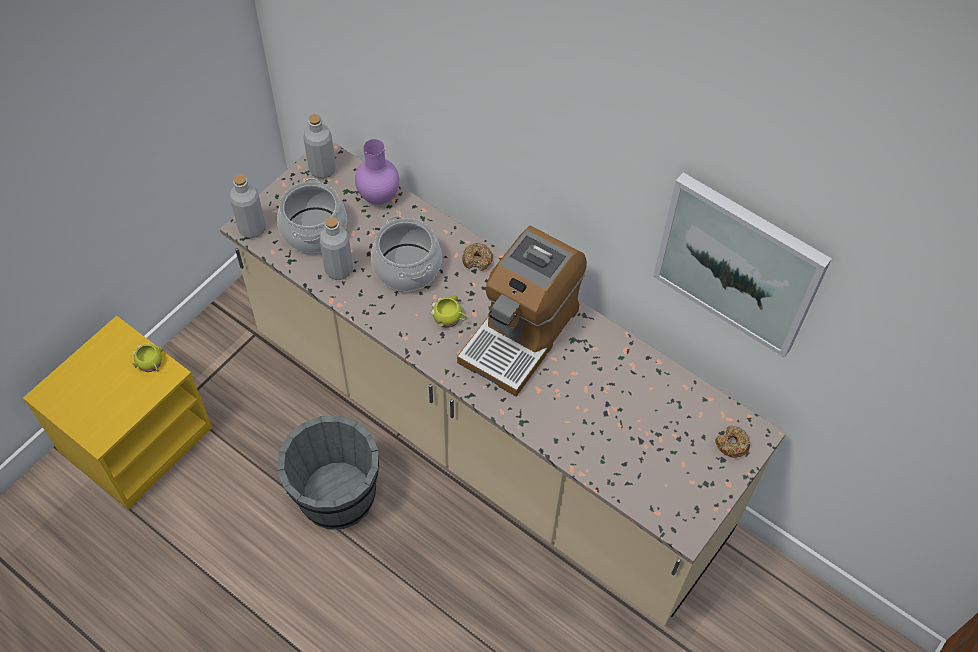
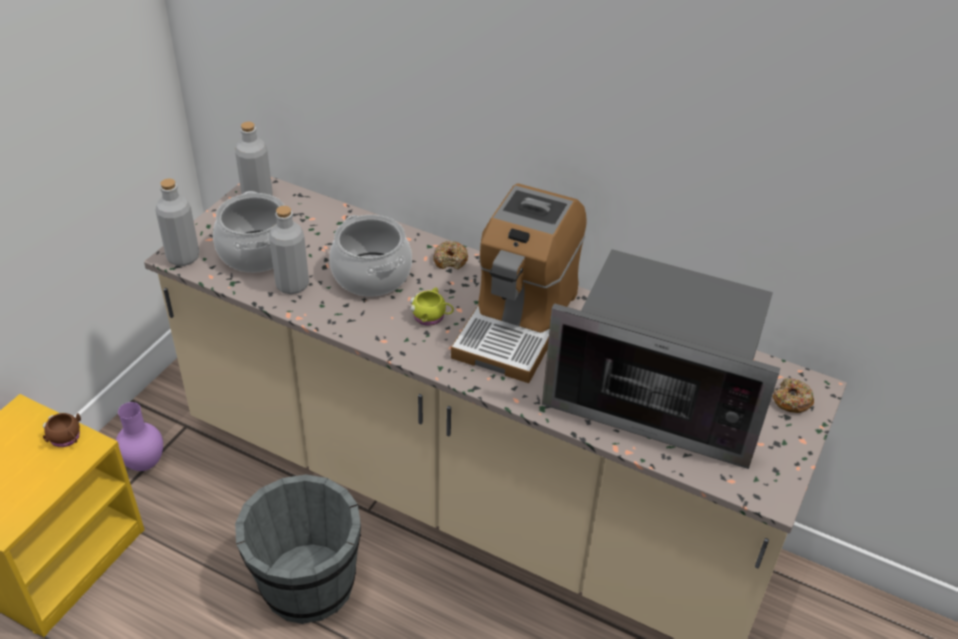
camera: 10 degrees left, 15 degrees down
(151, 364) = (66, 438): yellow mug -> brown mug
(377, 197) = (325, 216): purple vase -> purple vase (143, 463)
(619, 426) = (657, 398): none -> microwave
(738, 264) = (779, 155): picture -> none

